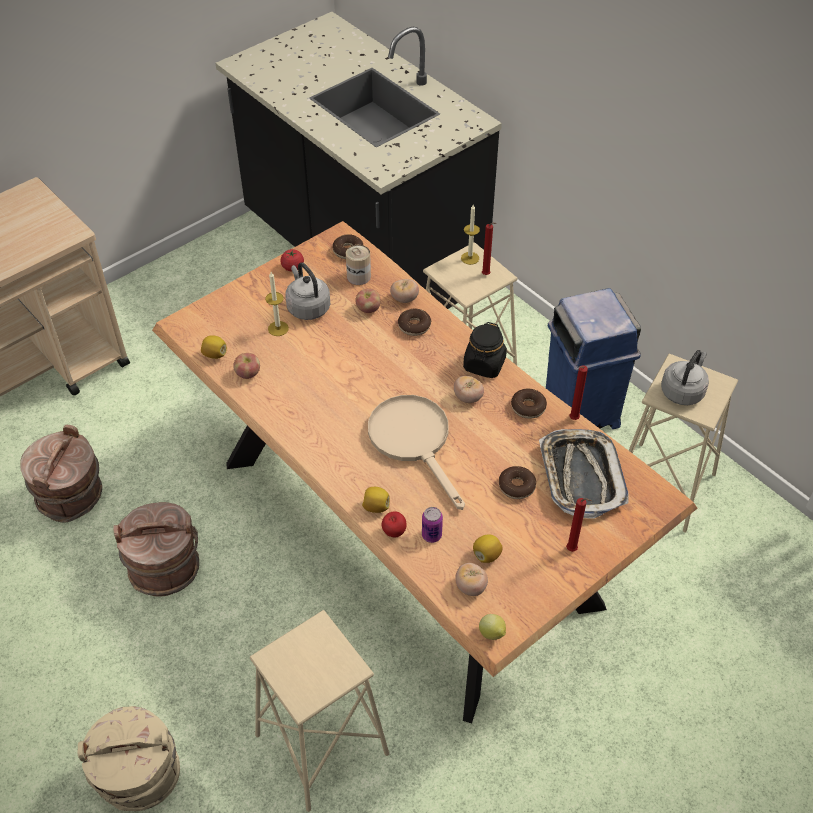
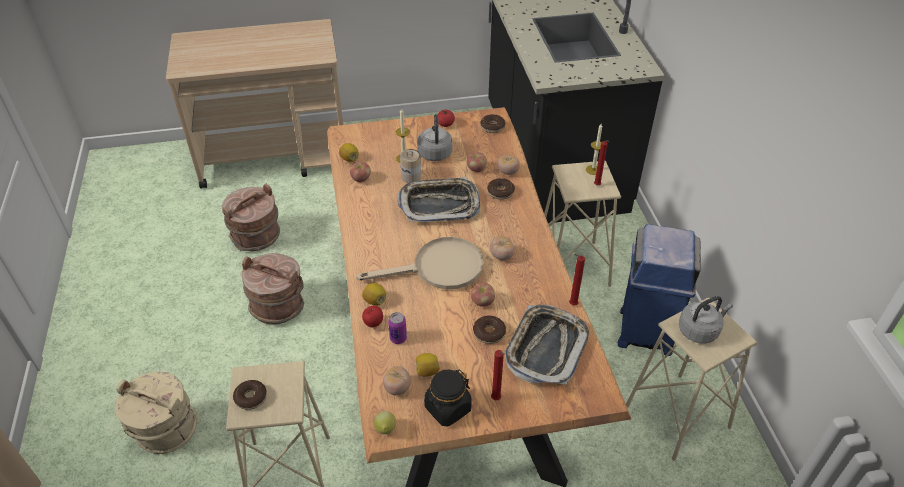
camera: 30 degrees right, 5 degrees down
(359, 276) = (486, 146): can -> can (411, 176)
(360, 367) = (439, 204): none -> tray
(415, 441) = (438, 269): beige frying pan -> beige frying pan turned 75 degrees clockwise
(484, 364) = (532, 238): black jar -> black jar (447, 408)
(486, 457) = (482, 302): none -> apple
(528, 407) = (542, 281): donut -> donut (251, 398)

